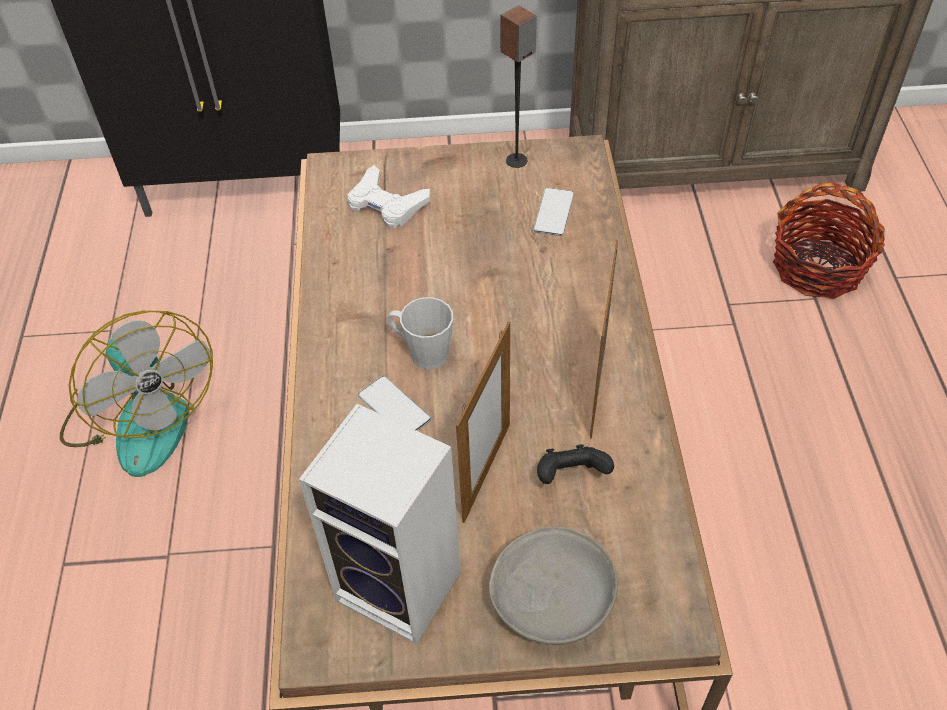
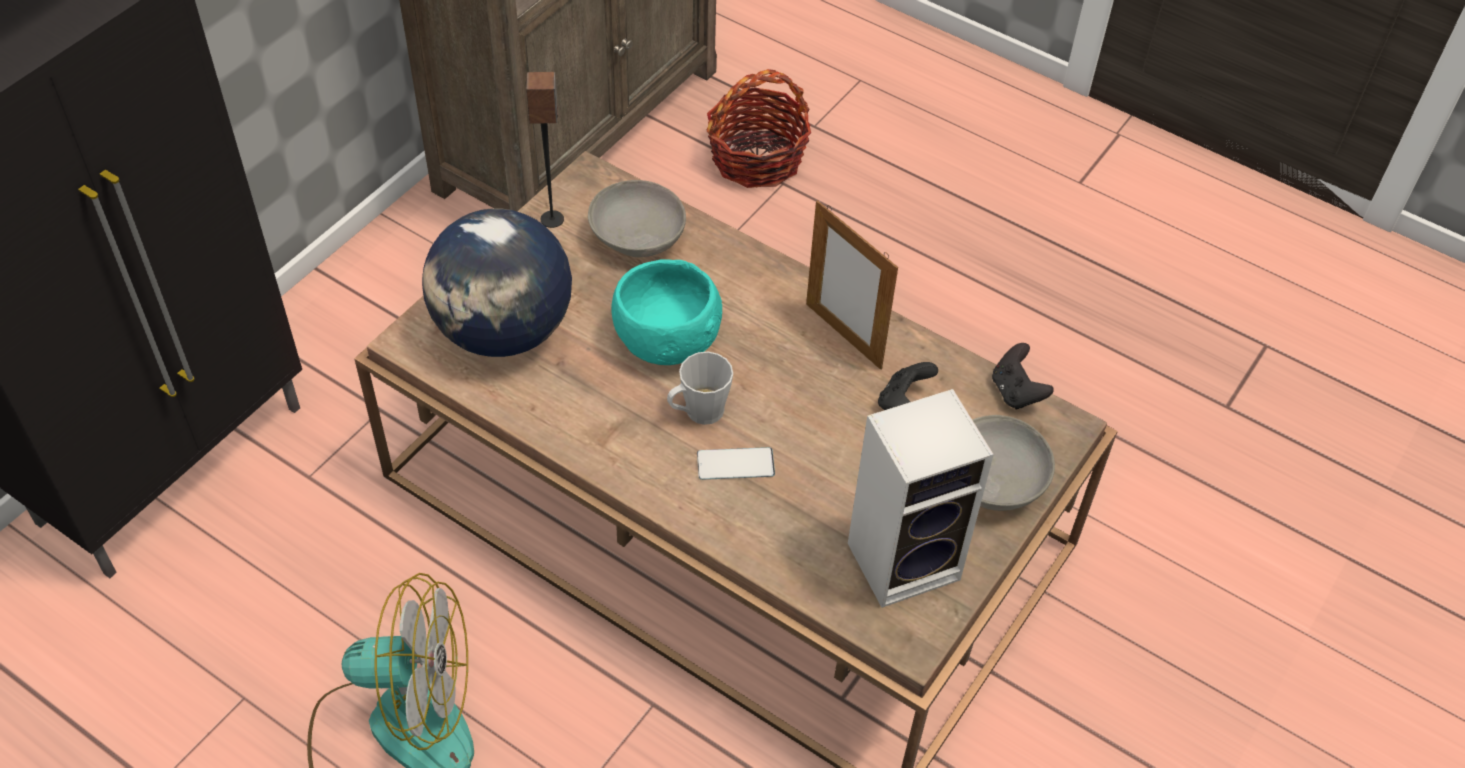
camera: 55 degrees left, 0 degrees up
(386, 204) = (502, 332): white game controller -> globe
(474, 288) = (665, 338): none -> turquoise bowl
(486, 471) = (852, 447): picture frame -> none
(553, 212) = (638, 237): phone -> grey bowl
(674, 554) = (1016, 392): none -> black game controller

